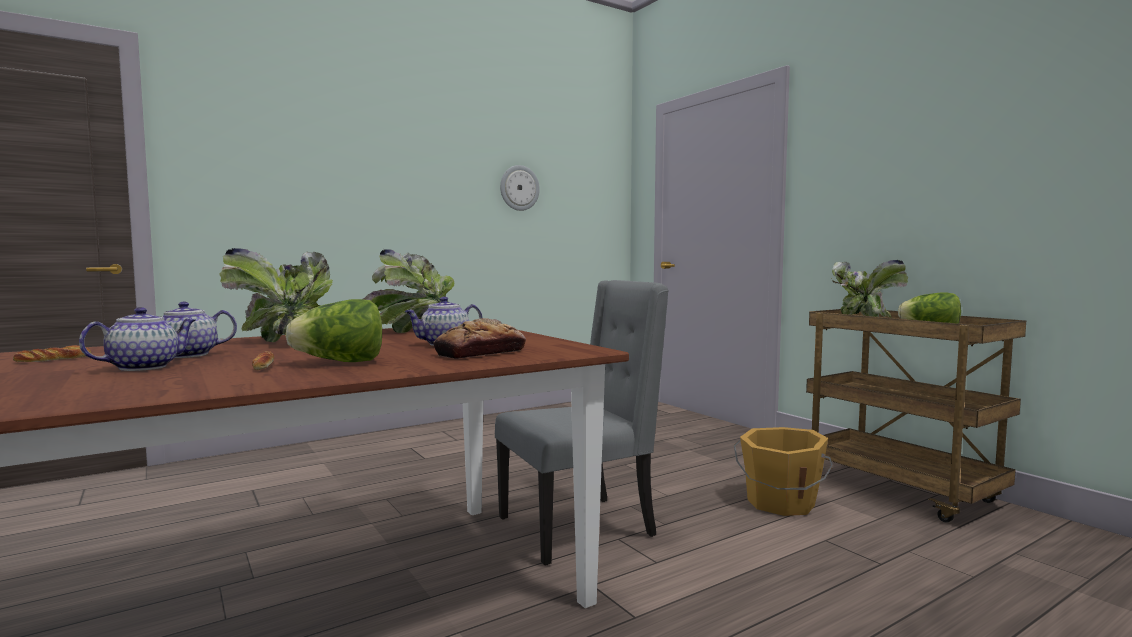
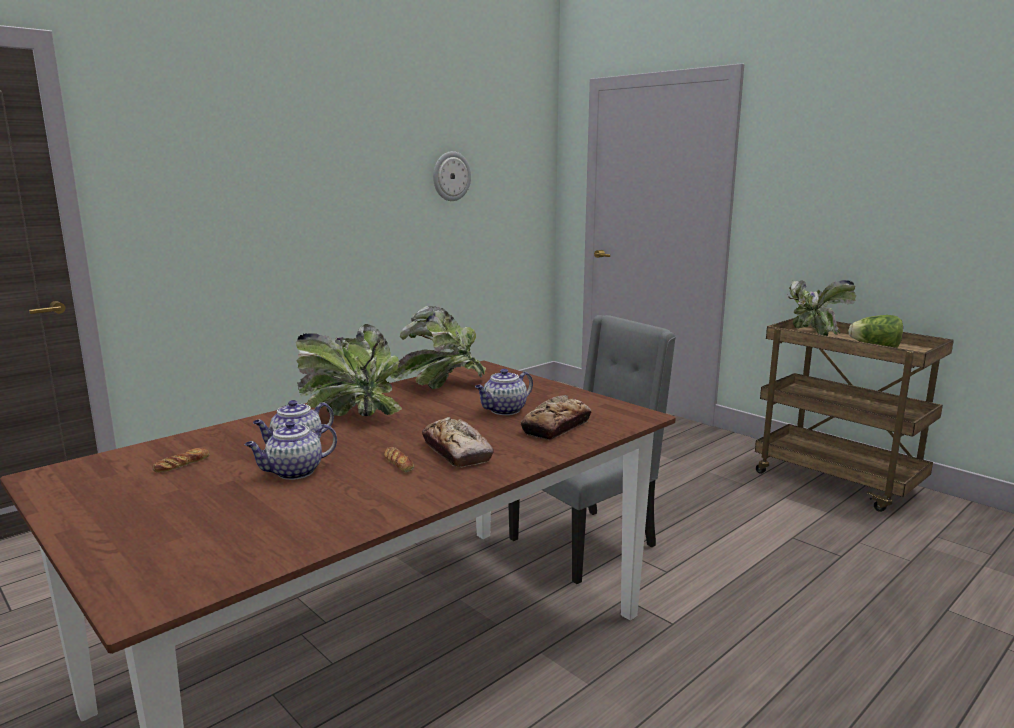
camera: 10 degrees left, 10 degrees up
(145, 367) = (293, 472): teapot -> teapot turned 150 degrees counterclockwise
(341, 362) = (457, 452): lettuce -> bread
(780, 503) = (744, 503): orange bucket -> none

